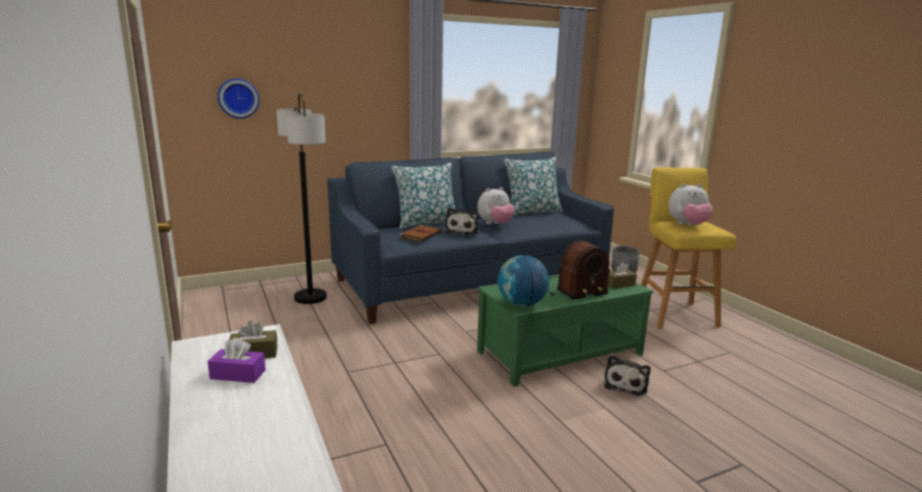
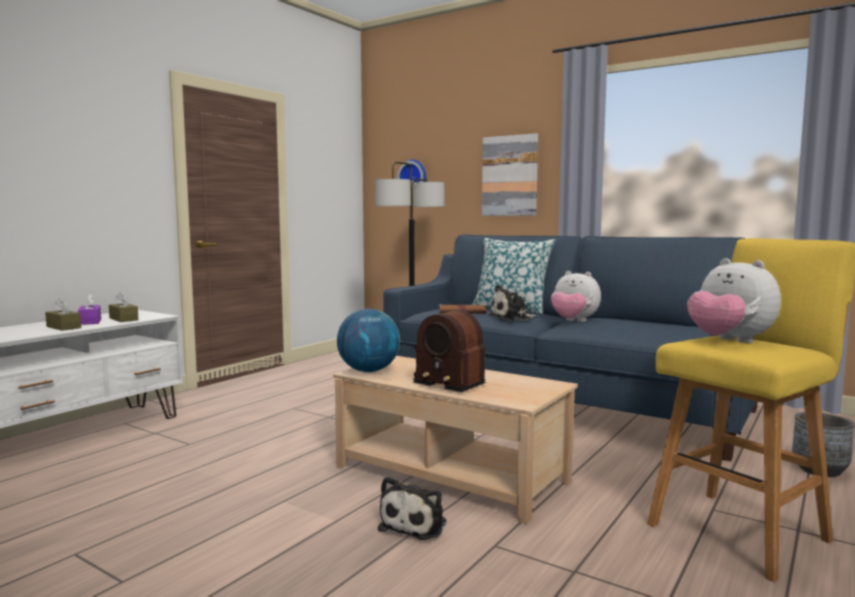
camera: 60 degrees right, 10 degrees down
(354, 101) = (510, 176): none -> picture
(532, 212) = (669, 323): pillow -> none
(559, 352) = (452, 473): green coffee table -> beige coffee table
(619, 284) = (518, 395): brown tissue box -> brown tissue box (63, 327)
(626, 384) = (415, 524): plush toy -> plush toy turned 60 degrees counterclockwise

